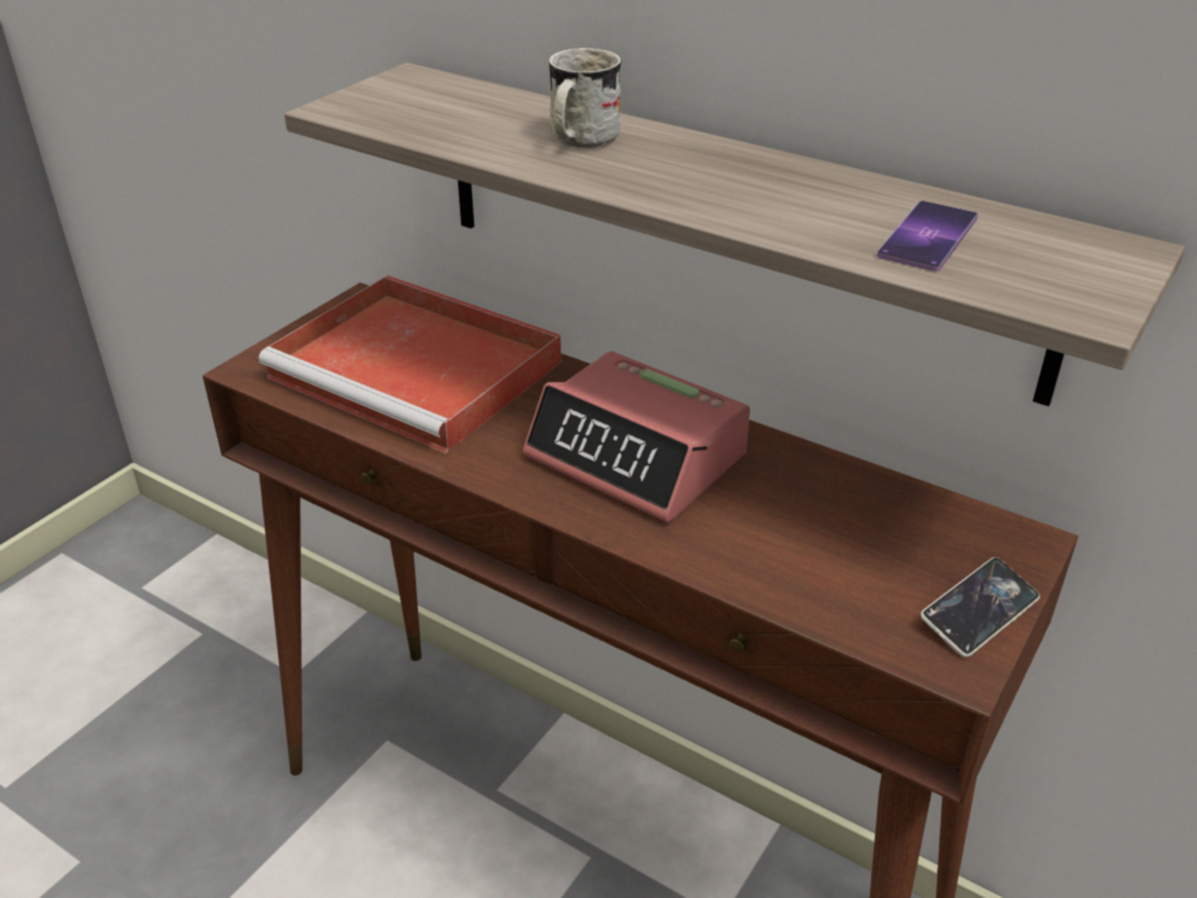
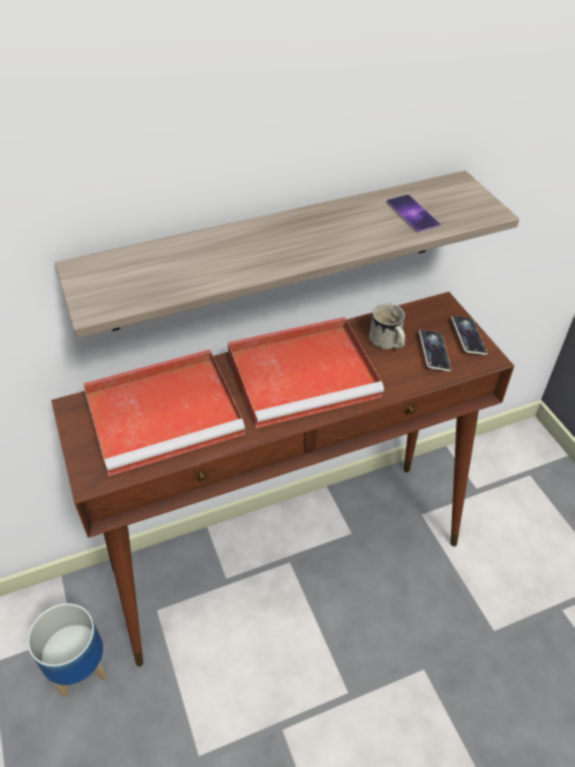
camera: 55 degrees left, 10 degrees up
(250, 713) = (80, 669): none -> planter
(578, 141) = (231, 251): white mug -> white mug (387, 343)
(637, 456) = (305, 374): alarm clock -> red tray
(874, 582) = (434, 353): none -> phone

